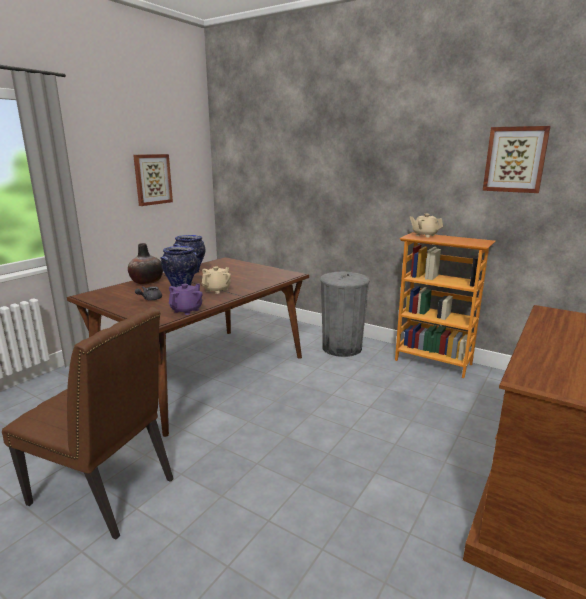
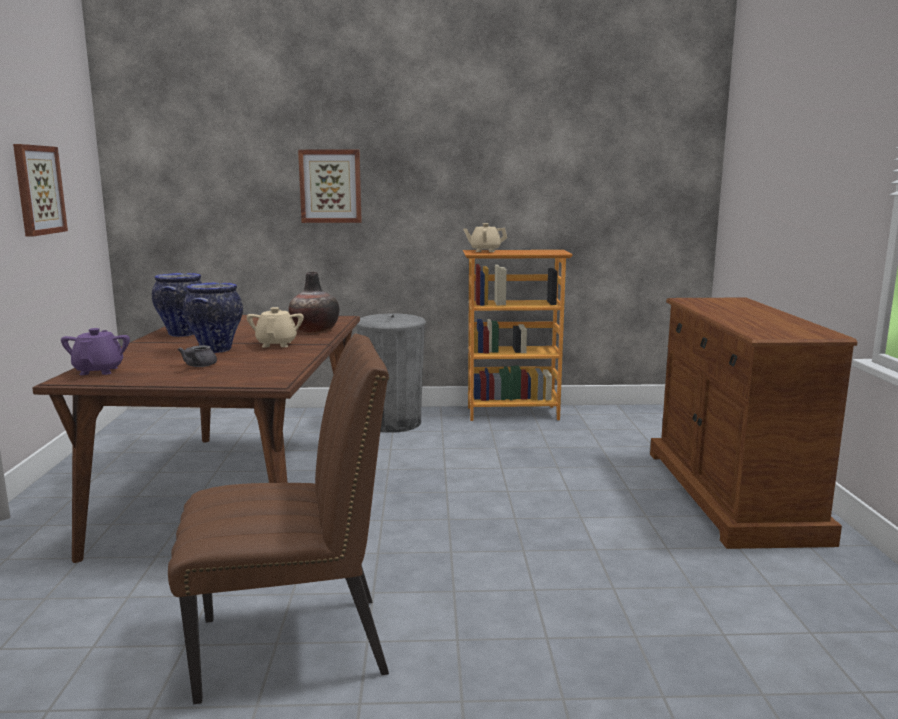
camera: 35 degrees left, 5 degrees down
(147, 282) = (137, 352): vase -> vase (314, 330)
(187, 310) = (288, 366): purple teapot -> purple teapot (99, 371)
(515, 159) = (573, 155): picture -> picture (330, 186)

